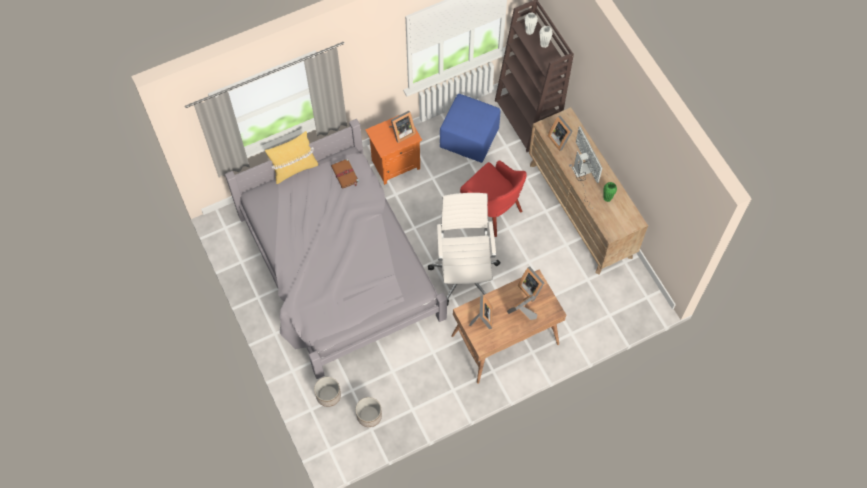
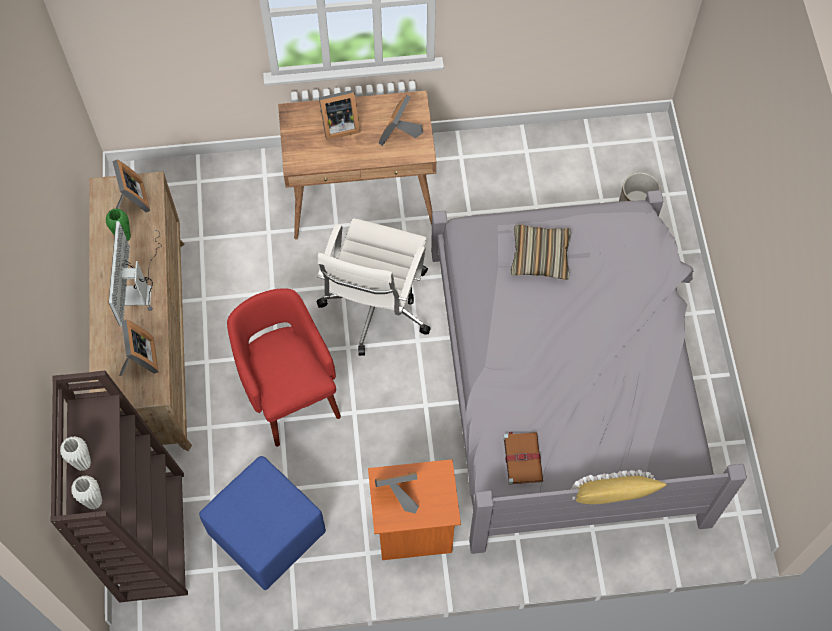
camera: 160 degrees left, 0 degrees up
(369, 415) = (588, 161): planter -> none
(372, 288) = (540, 256): none -> pillow
(531, 288) = (309, 153): picture frame -> picture frame (132, 201)

